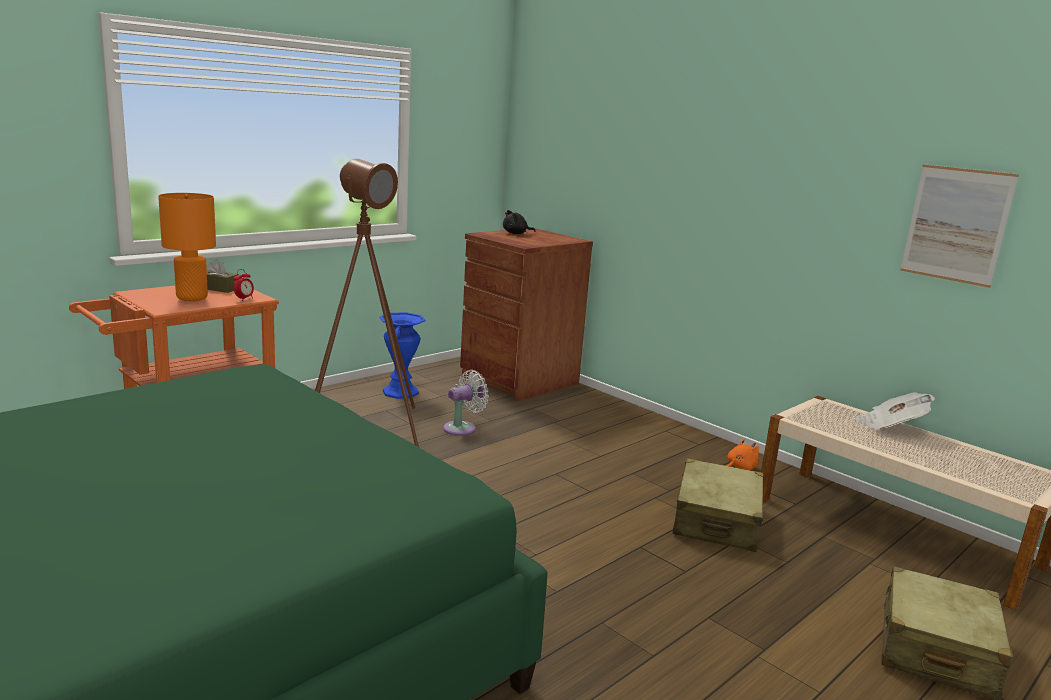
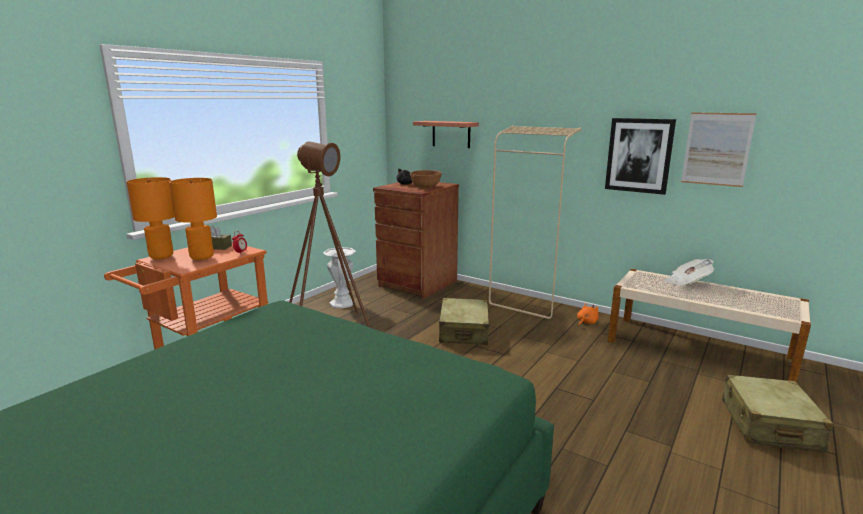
camera: 10 degrees left, 0 degrees up
(145, 293) = (161, 257): none -> orange table lamp
(400, 392) = (342, 303): blue vase -> white vase
(463, 428) = (397, 323): white fan -> none
(540, 240) = (425, 187): none -> brown bowl
(589, 167) = (451, 134): none -> shelf
(663, 432) = (527, 305): none -> beige clothes rack
(716, 520) = (592, 361): beige suitcase -> beige suitcase (464, 331)
(843, 223) = (639, 155): none -> picture

